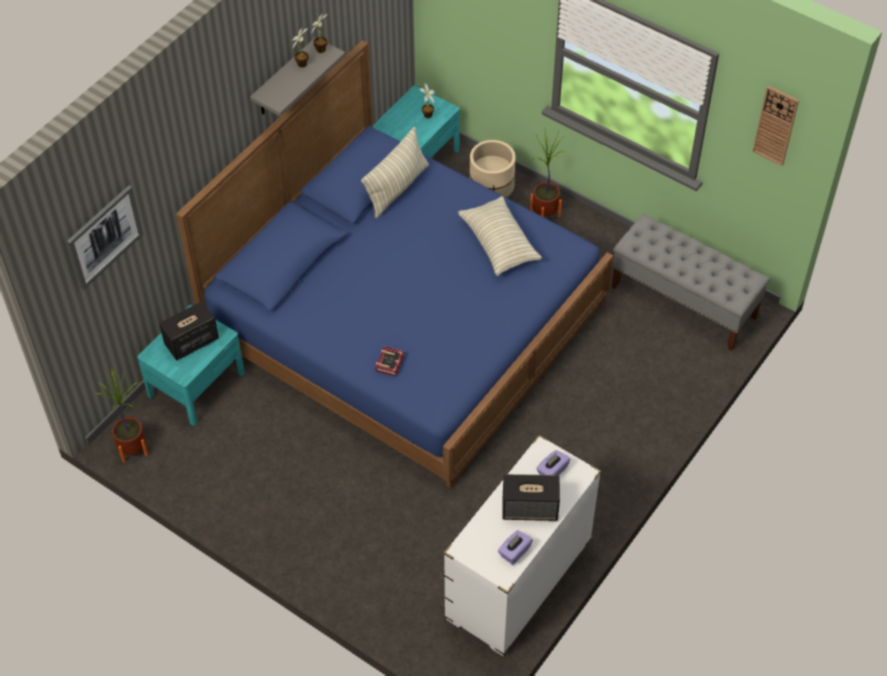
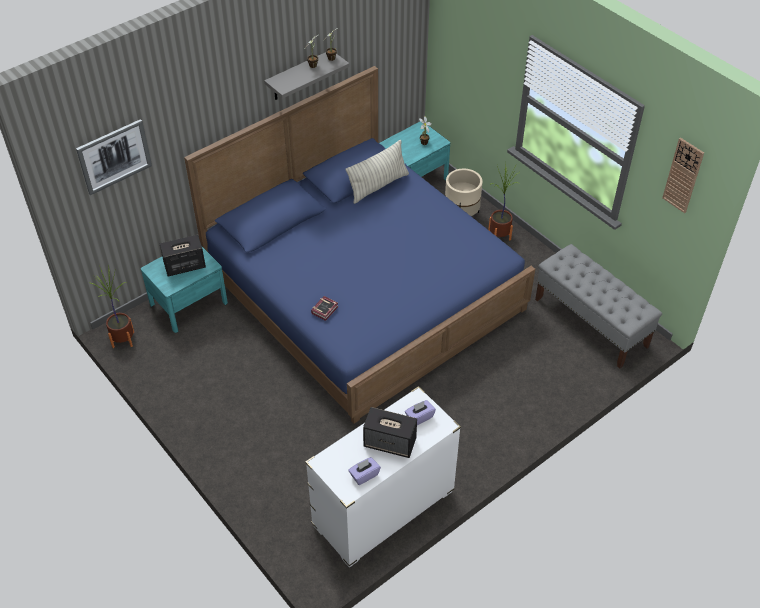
camera: 15 degrees right, 5 degrees down
(499, 244) = (443, 240): pillow -> none

